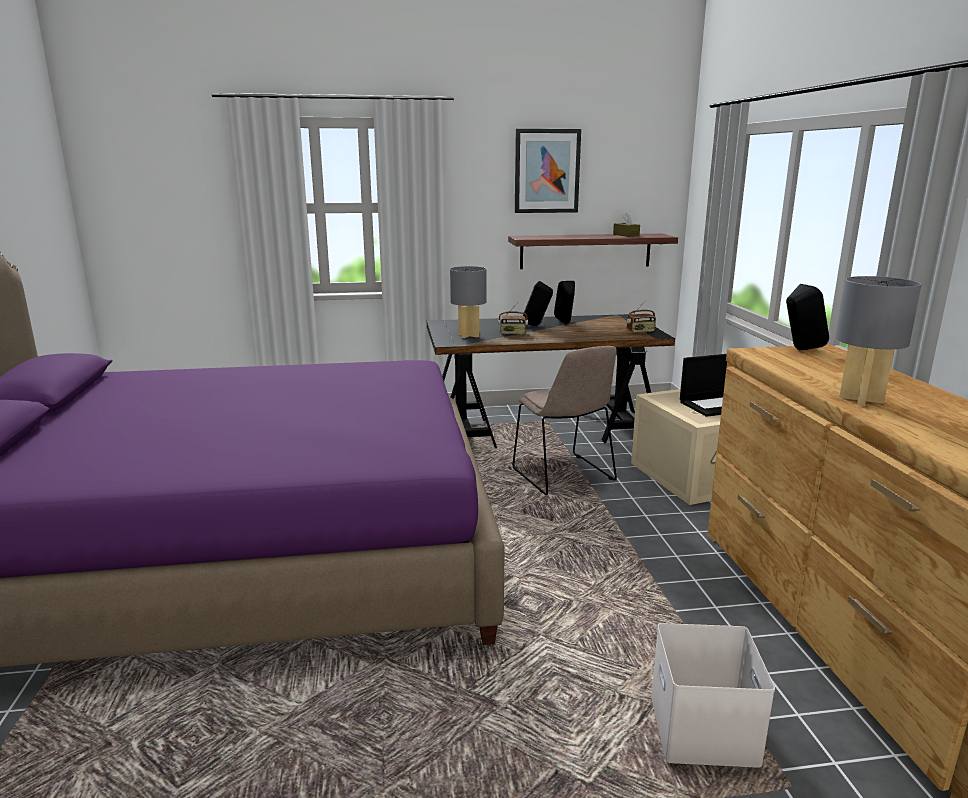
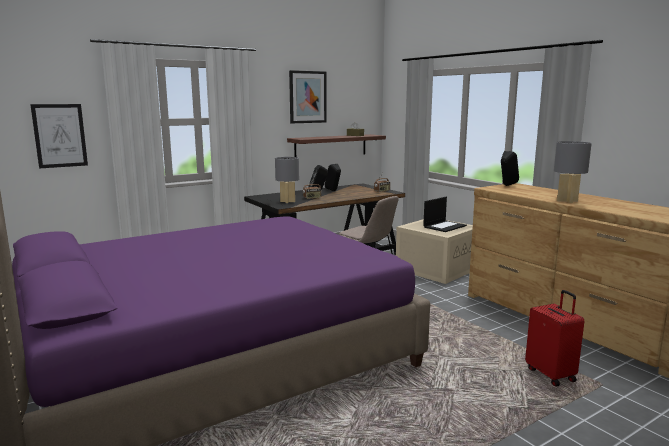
camera: 25 degrees left, 5 degrees down
(182, 223) = (60, 135): none -> picture
(705, 732) = (551, 374): white storage box -> red suitcase

